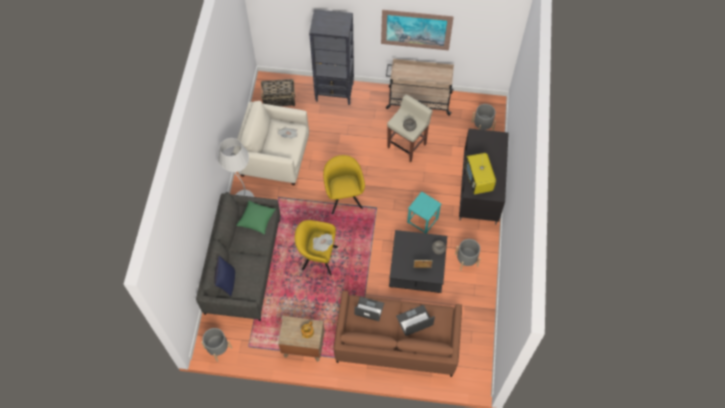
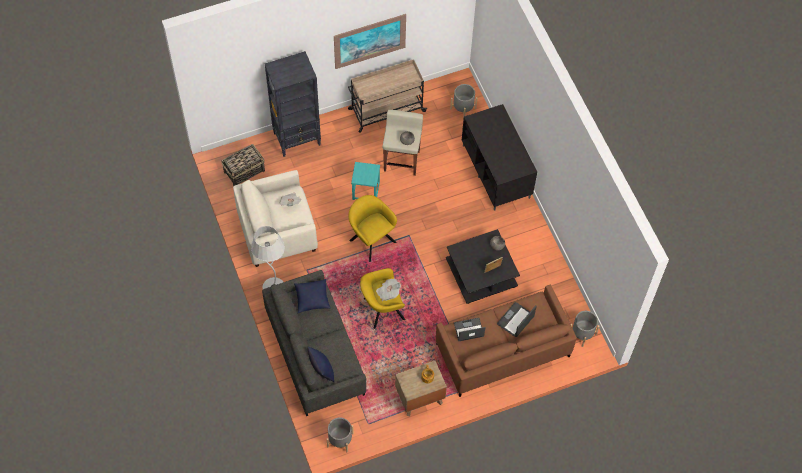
camera: 30 degrees left, 0 degrees up
(257, 220) = (312, 299): green pillow -> blue pillow
(422, 220) = (460, 227): turquoise stool -> turquoise stool (365, 191)
(466, 260) = (522, 245): grey planter -> grey planter (582, 333)
(478, 181) = (502, 163): television -> none

